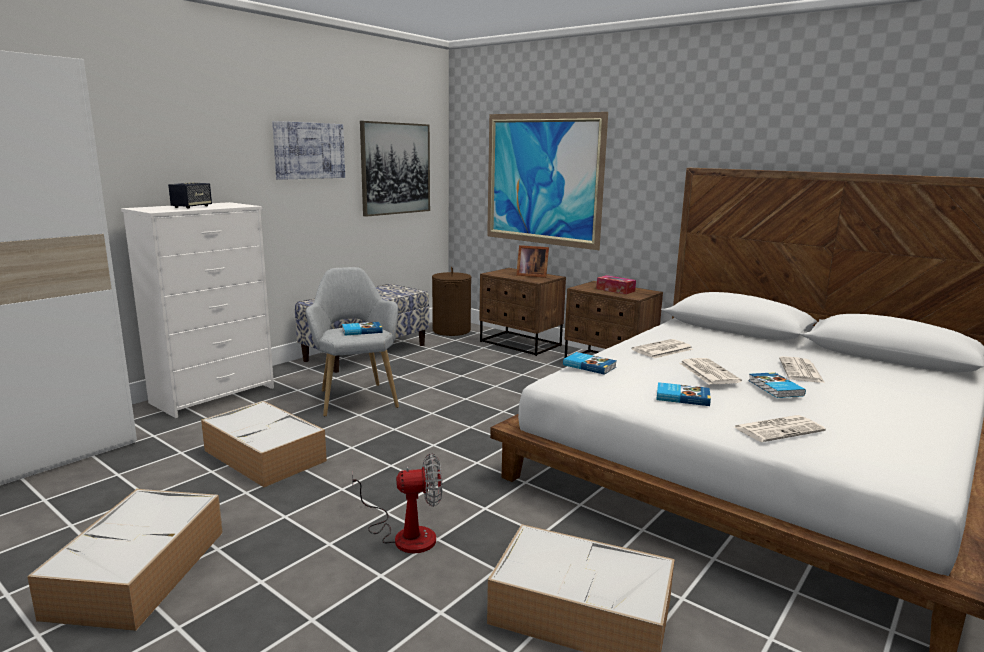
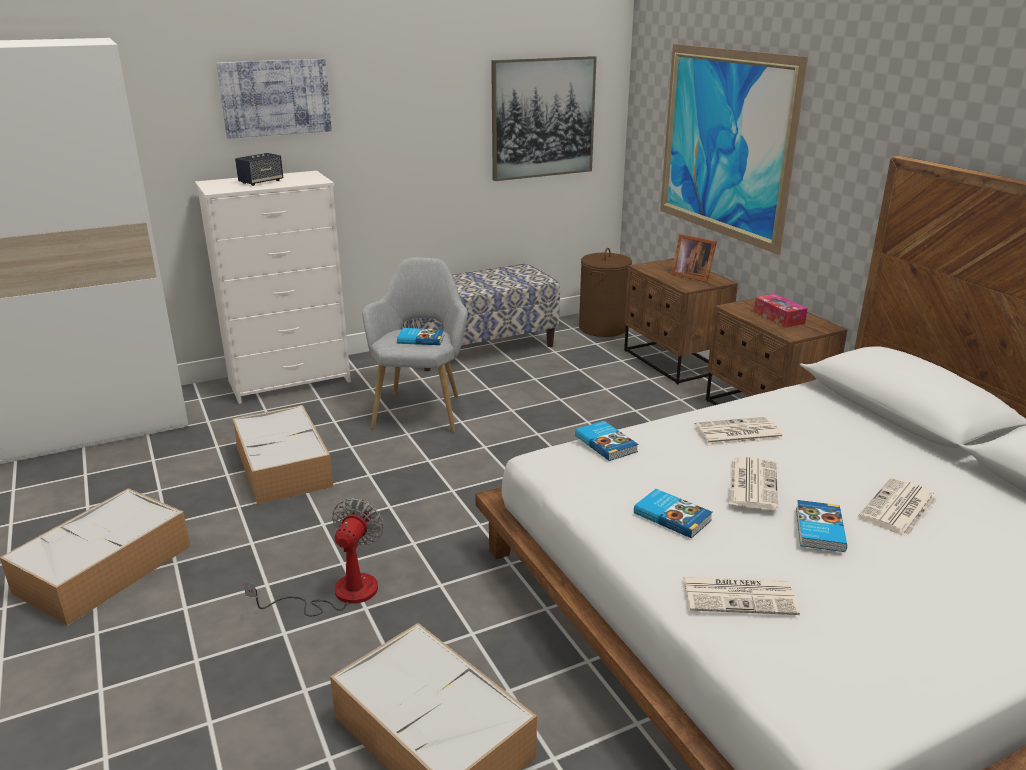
camera: 25 degrees right, 10 degrees up
(309, 150) = (420, 103): picture -> picture (275, 97)
(404, 534) = (339, 594): fan -> fan turned 90 degrees counterclockwise

